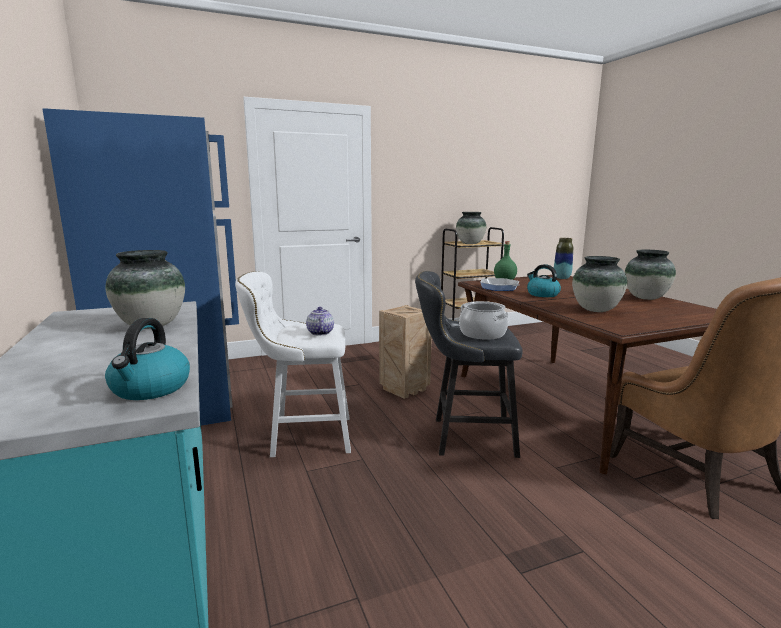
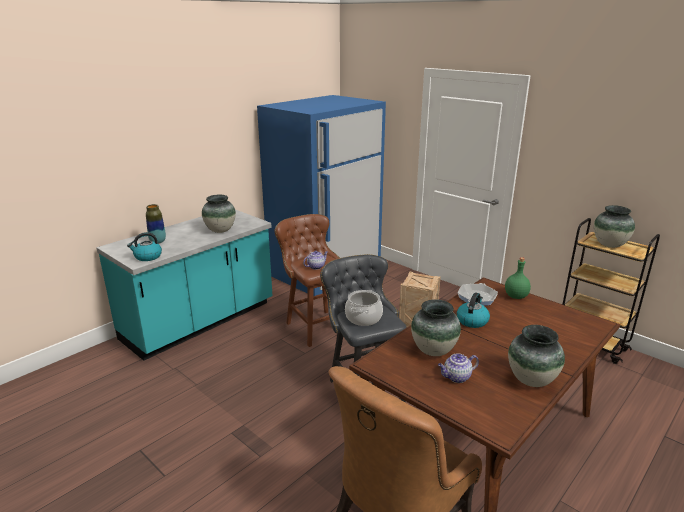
camera: 65 degrees right, 10 degrees up
(300, 436) = (314, 324): white stool -> brown stool
(562, 278) = (583, 325): vase -> vase (158, 242)
(645, 311) = (456, 377): none -> teapot

